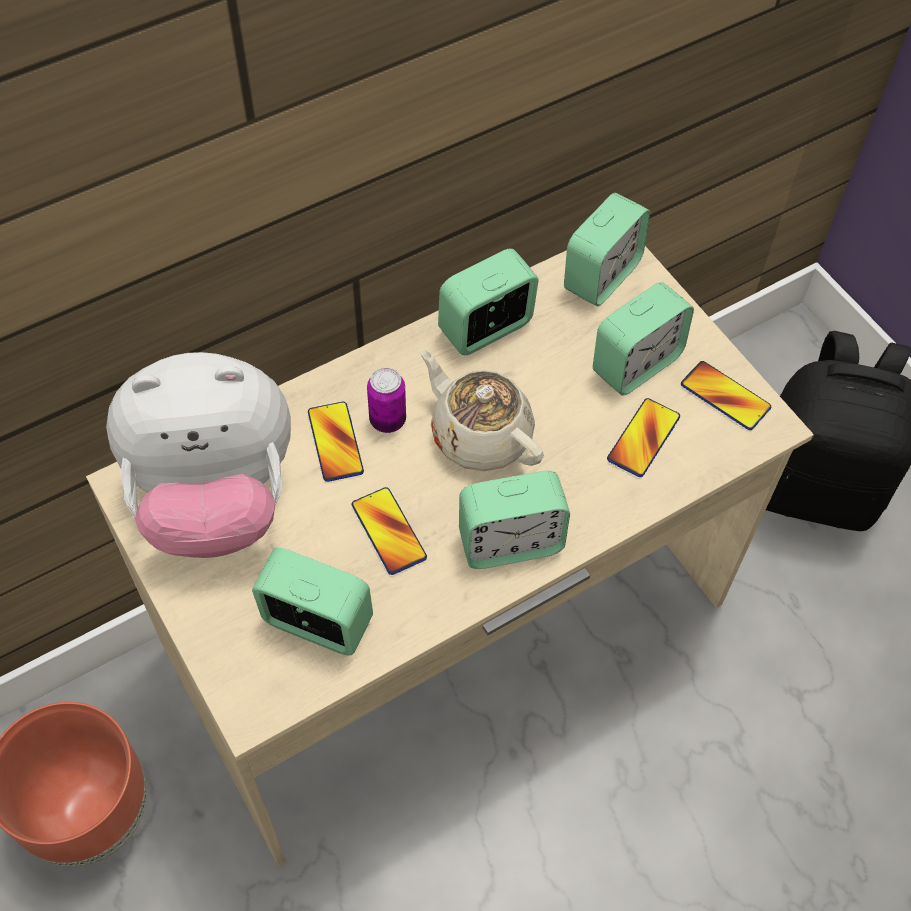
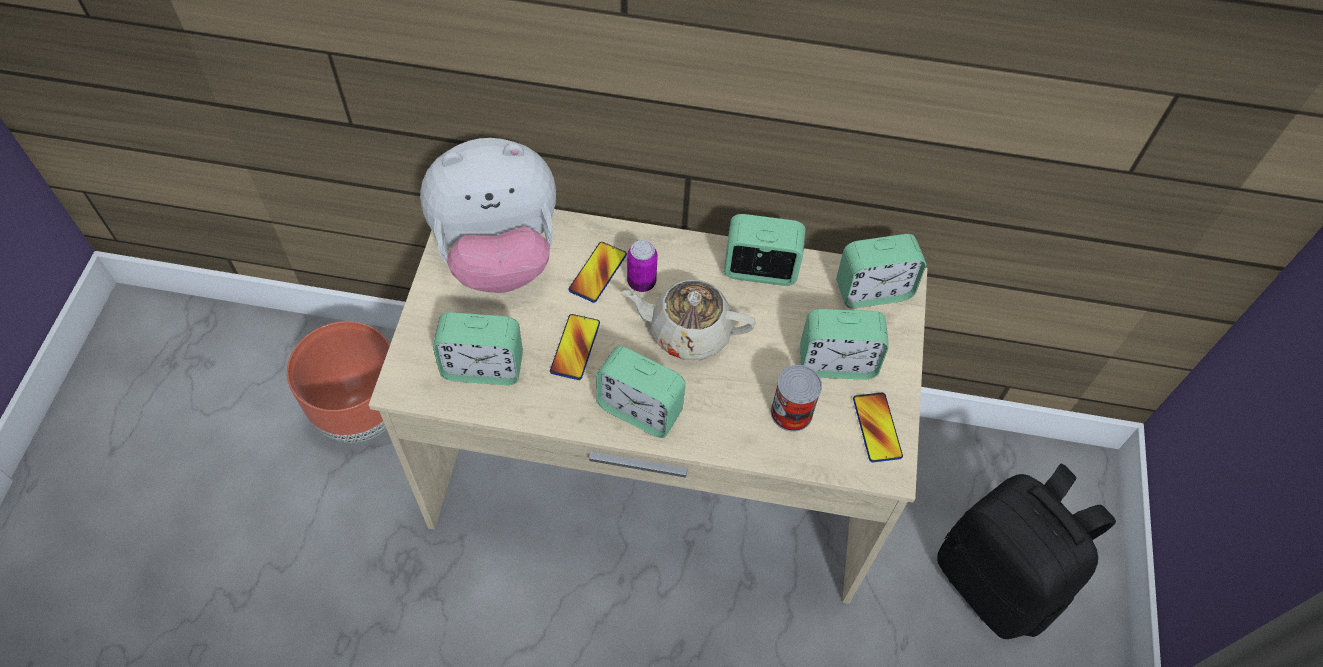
camera: 40 degrees right, 0 degrees up
(215, 499) = (498, 255): plush toy -> plush toy turned 45 degrees counterclockwise
(317, 622) = (483, 367): alarm clock -> alarm clock turned 120 degrees clockwise
(479, 434) = (688, 332): beige teapot -> beige teapot turned 75 degrees counterclockwise
(643, 438) = (791, 412): phone -> can

